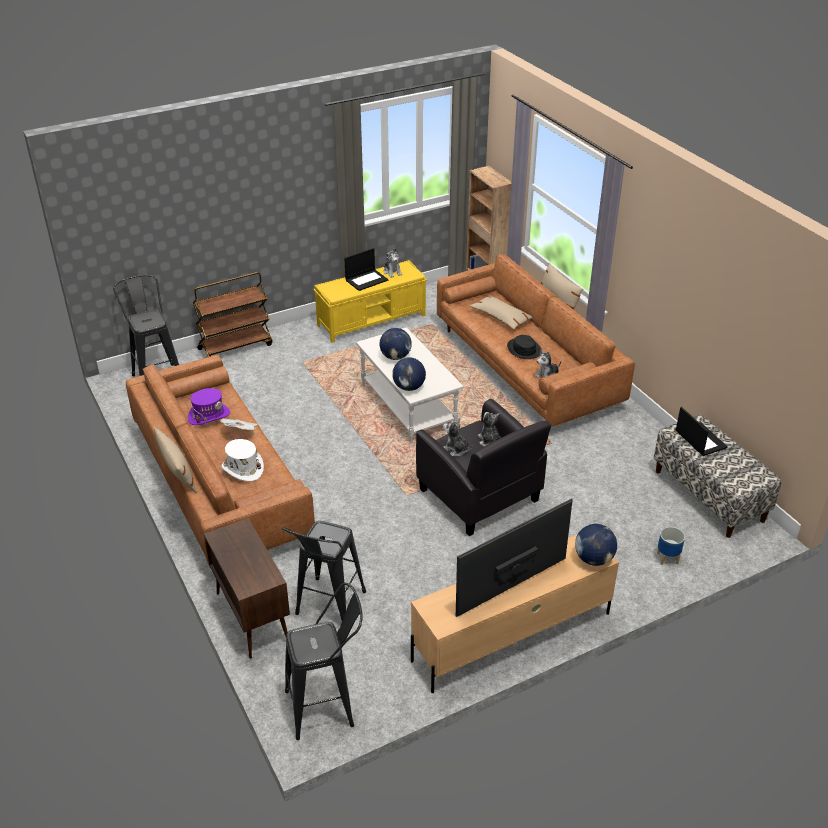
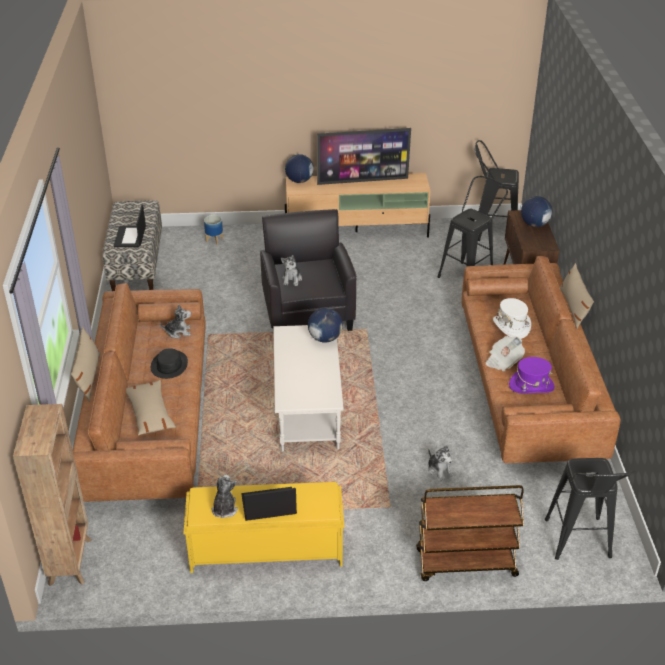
camera: 155 degrees left, 0 degrees up
(395, 357) = (314, 375): globe -> globe (534, 224)
(455, 450) = (325, 281): plush toy -> plush toy (439, 470)

